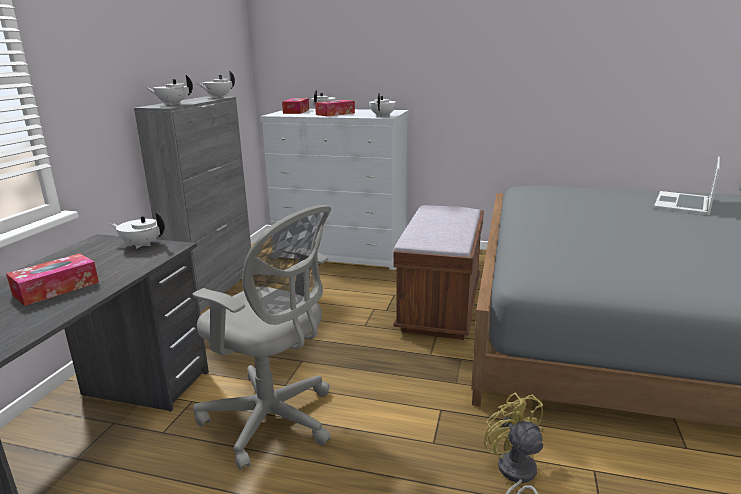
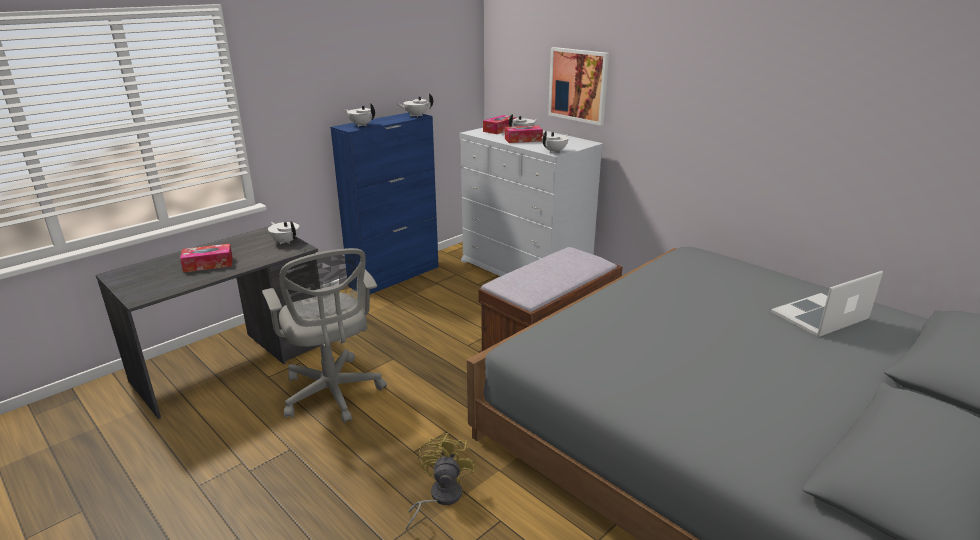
camera: 30 degrees right, 5 degrees up
(214, 286) = (395, 276): grey cabinet -> blue cabinet
(372, 58) = (578, 85): none -> picture

